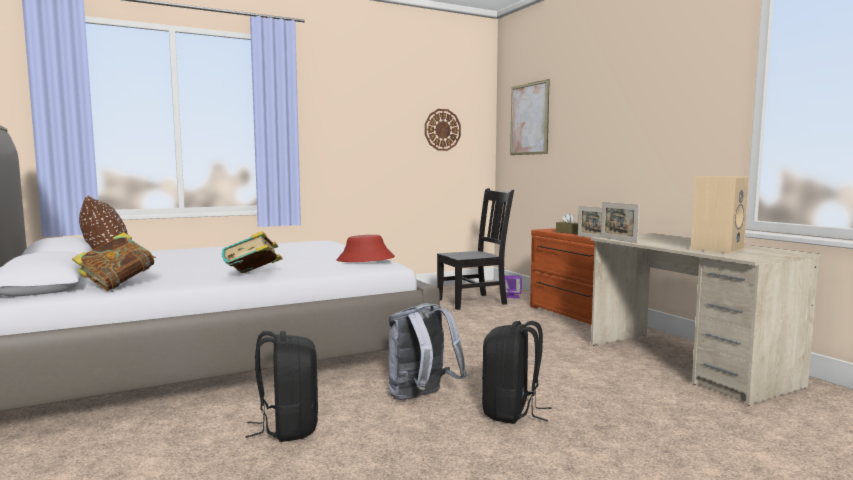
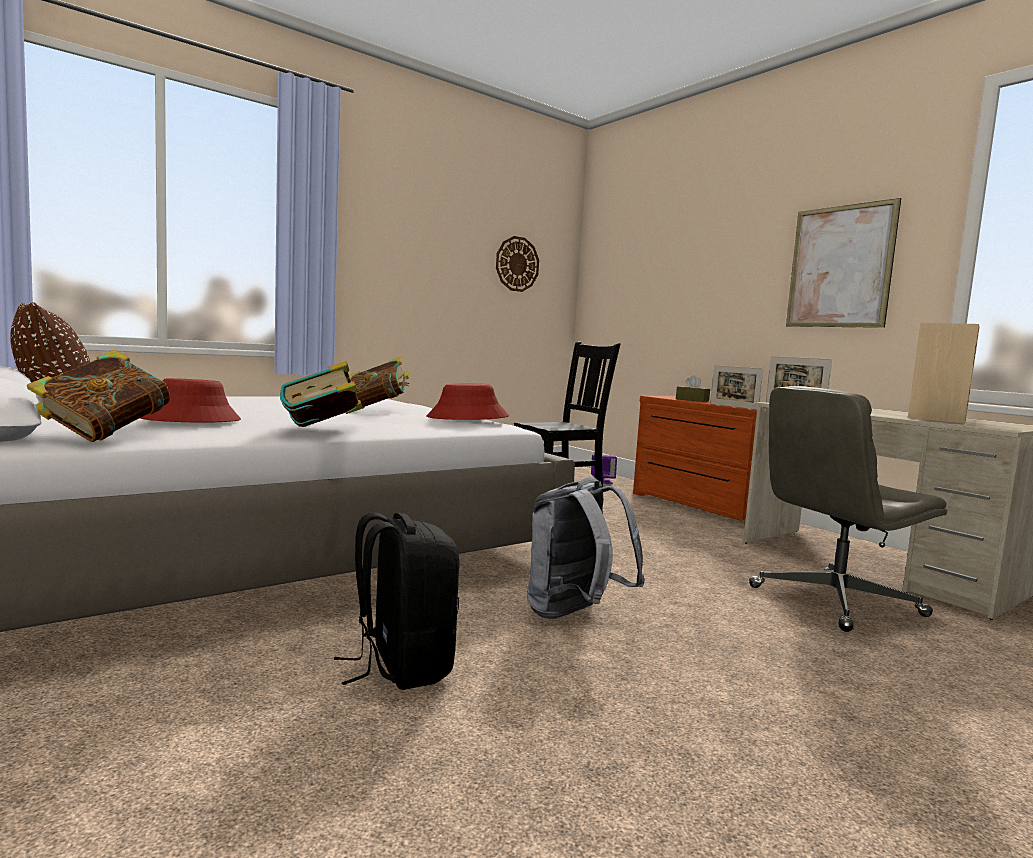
camera: 10 degrees left, 0 degrees up
(176, 271) = (191, 420): none -> red hat
(309, 255) = (376, 410): none -> book
(511, 412) = (712, 634): black backpack -> none
(529, 119) = (629, 258): picture -> picture (839, 267)
(627, 391) = (834, 602): none -> grey office chair

